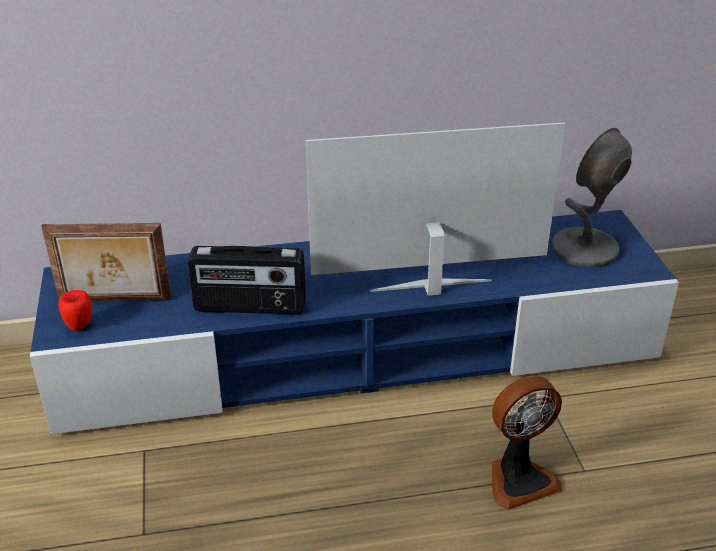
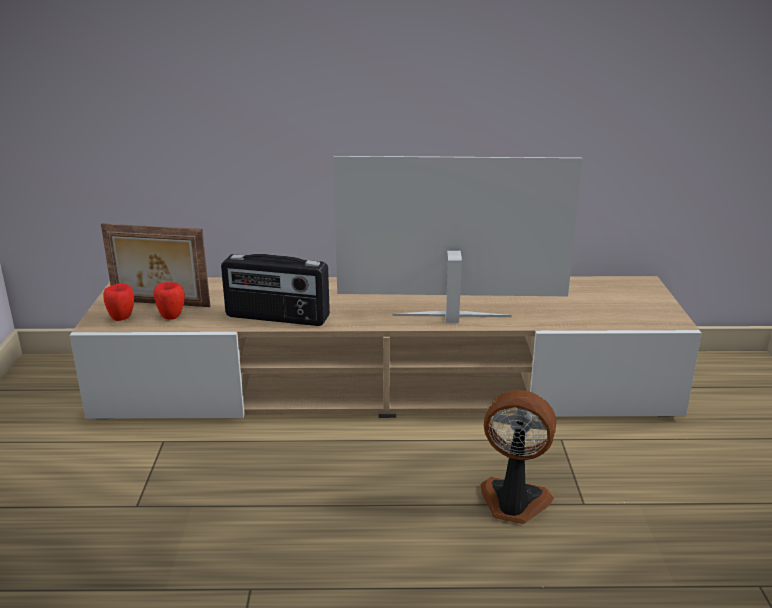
camera: 10 degrees right, 10 degrees down
(134, 317) = (171, 316): none -> apple
(359, 354) = (387, 387): blue tv stand -> beige tv stand
(518, 479) = (513, 503): fan -> fan turned 150 degrees counterclockwise
(584, 248) = (612, 301): grey table lamp -> none

